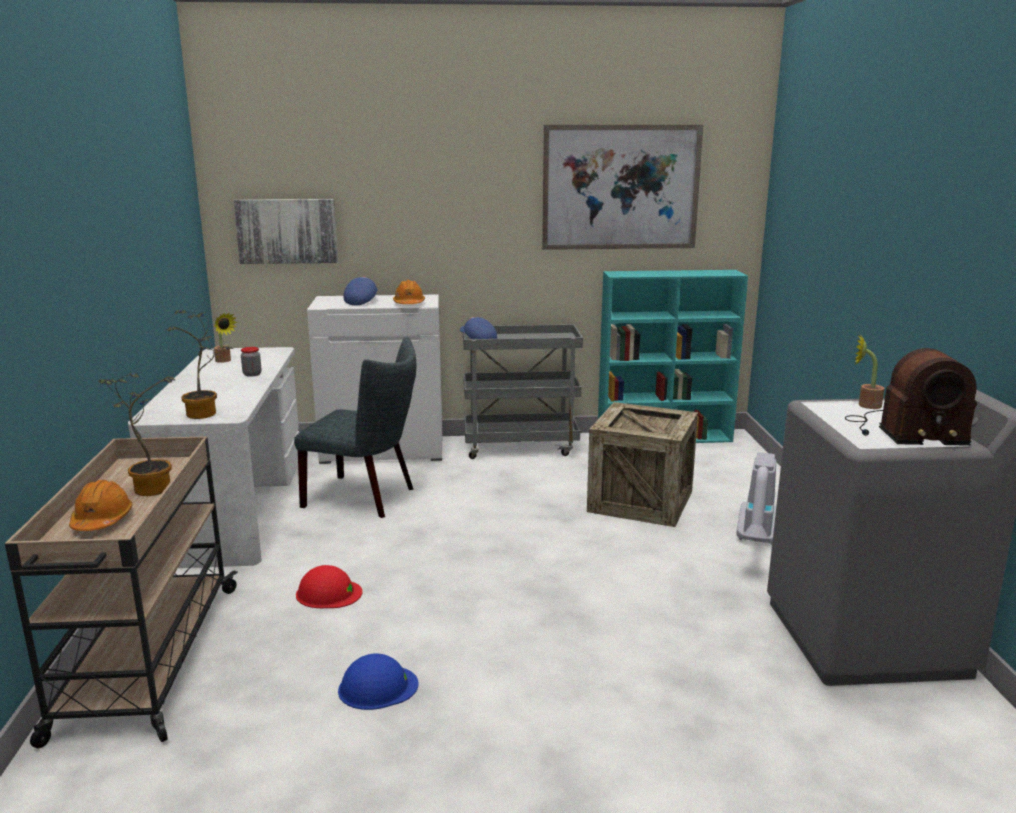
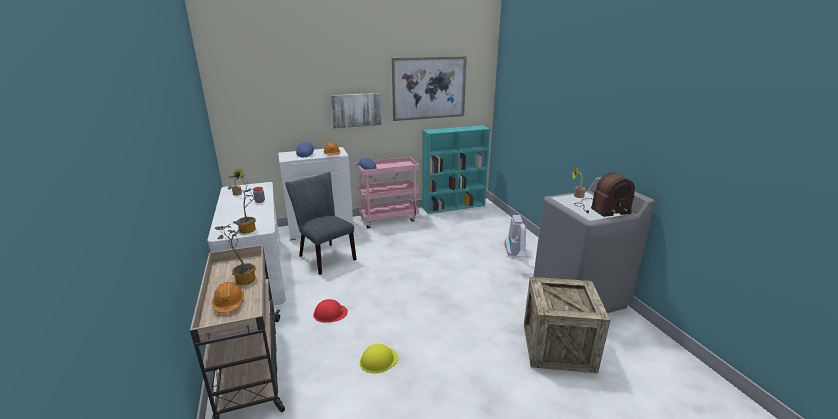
camera: 15 degrees left, 5 degrees up
(287, 231) = (259, 118): picture -> picture (356, 110)
(366, 497) = (324, 256): grey chair -> grey chair turned 135 degrees counterclockwise
(377, 687) = (378, 360): blue hard hat -> yellow hard hat
(521, 446) = (389, 218): grey cart -> pink cart
(640, 501) = (457, 241): crate -> crate (558, 347)

